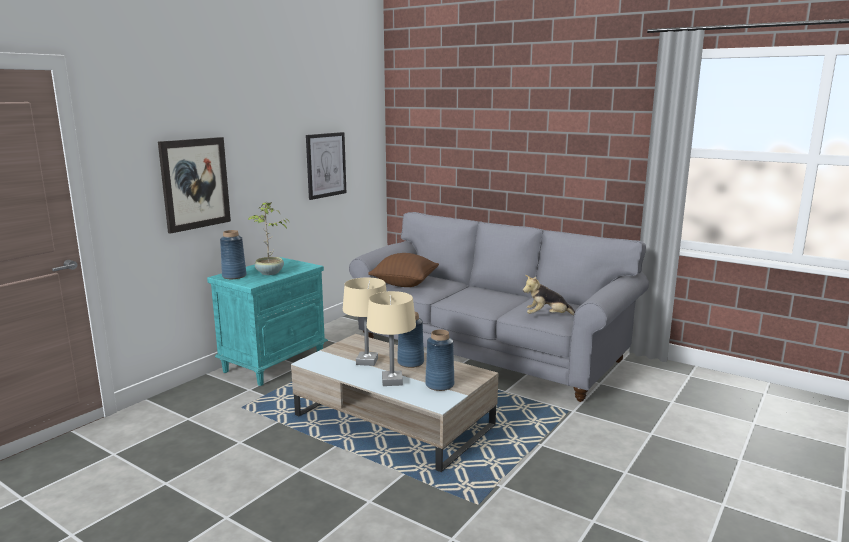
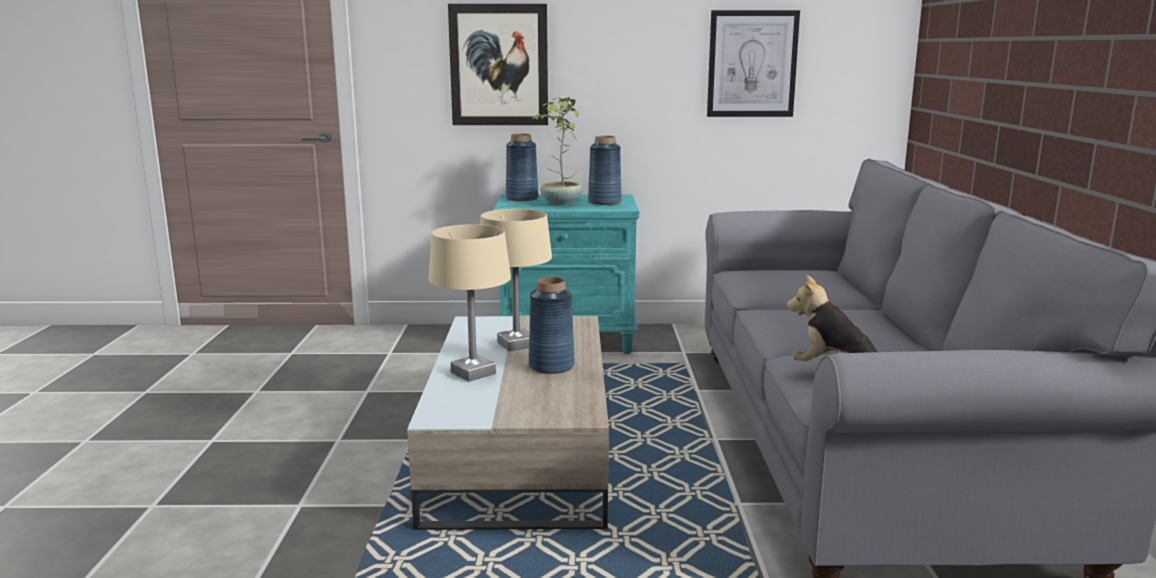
camera: 55 degrees right, 0 degrees up
(404, 284) = (766, 274): brown pillow -> none
(439, 385) = (500, 401): blue vase -> blue vase (604, 202)

